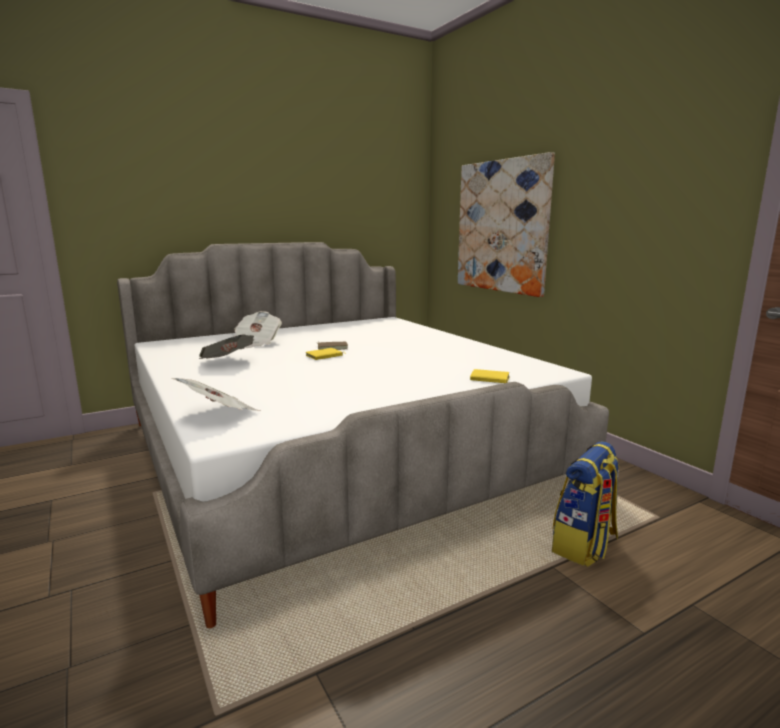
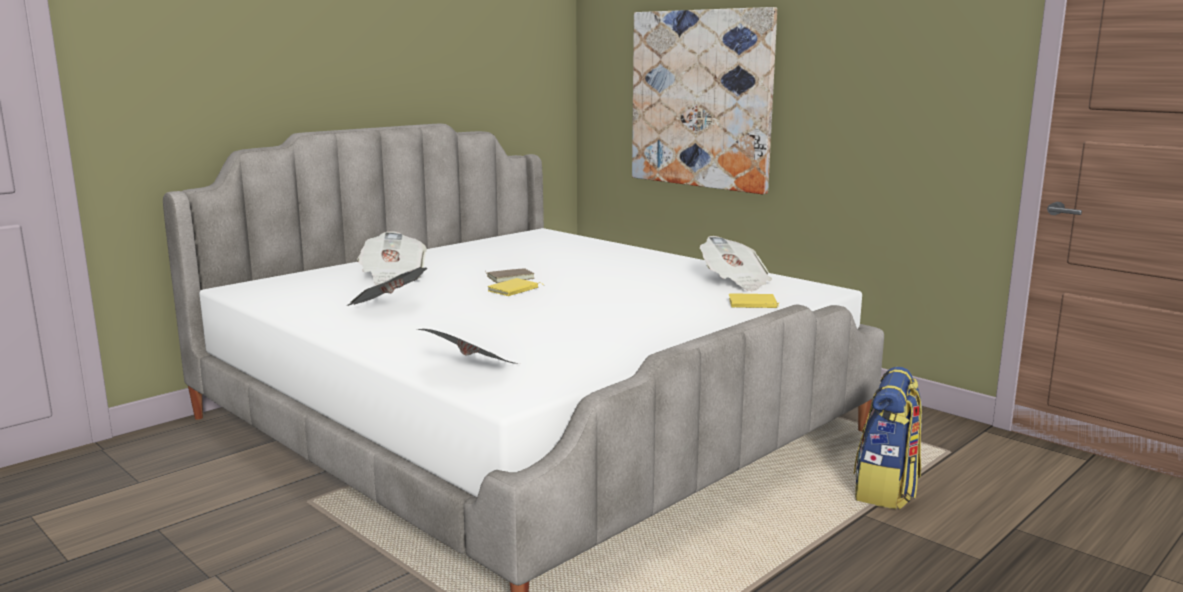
camera: 15 degrees left, 0 degrees up
(492, 361) = (735, 282): none -> newspaper

